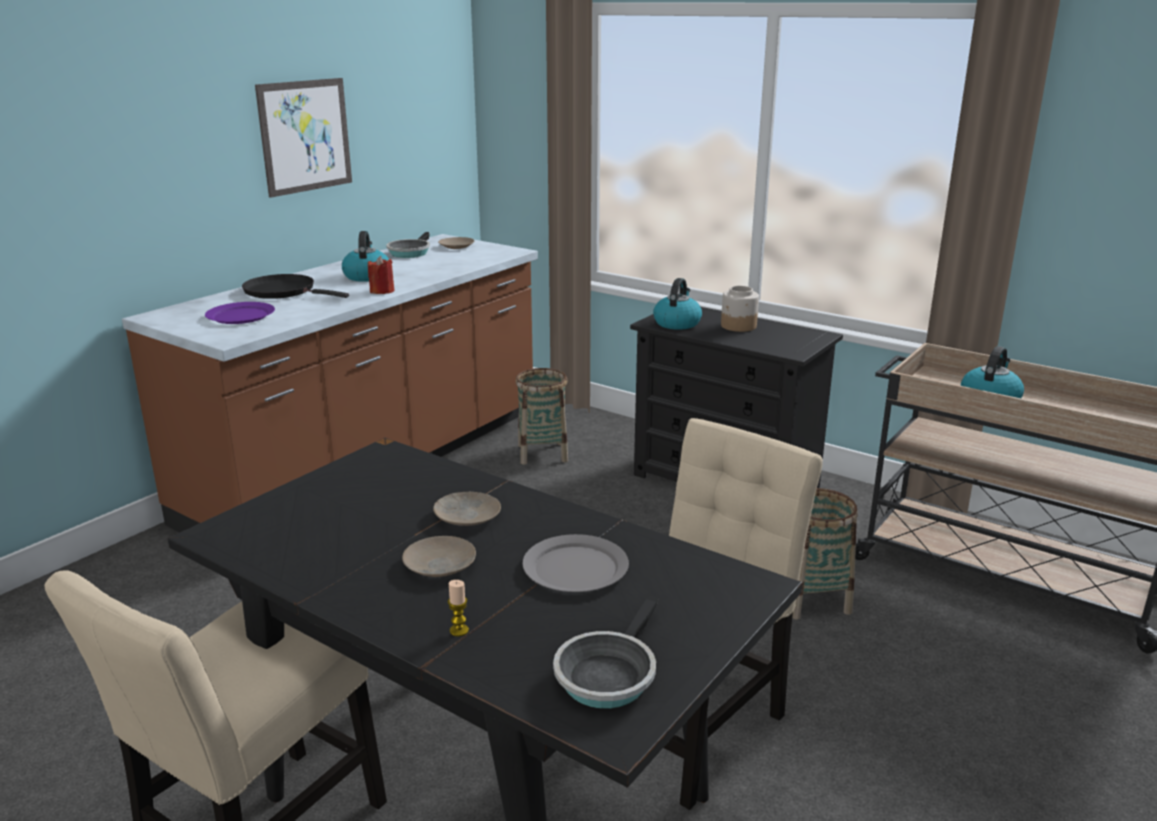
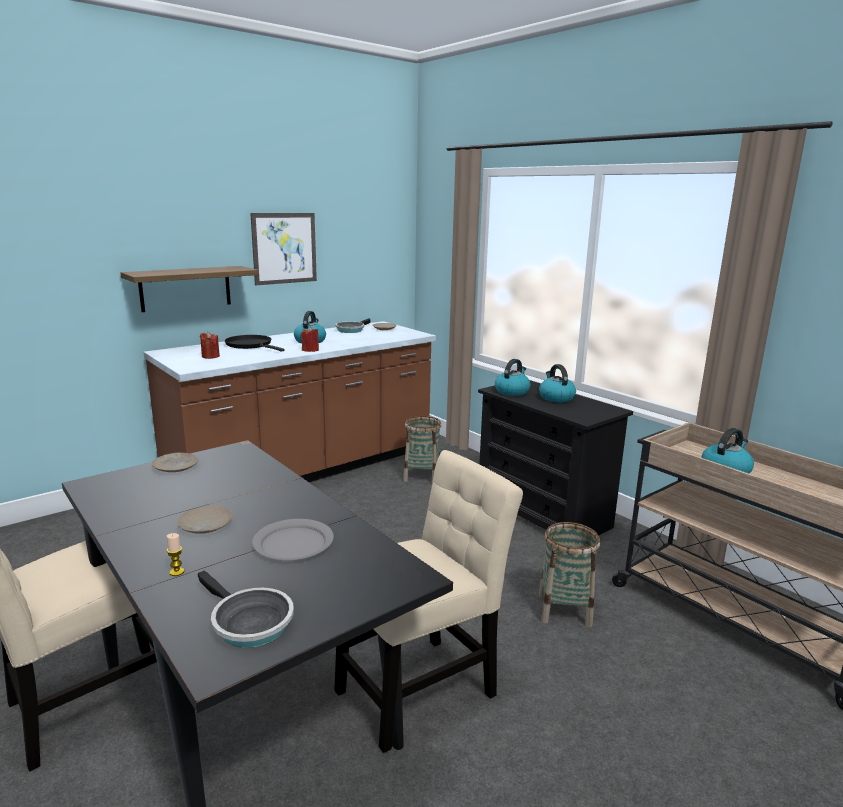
camera: 15 degrees right, 5 degrees down
(173, 212) = (185, 288): none -> shelf
(240, 316) = (210, 356): purple plate -> red candle
(467, 516) = (252, 496): beige plate -> beige plate (176, 467)
(607, 674) = (248, 623): frying pan -> frying pan turned 90 degrees counterclockwise
(738, 326) = (556, 398): jar -> kettle

